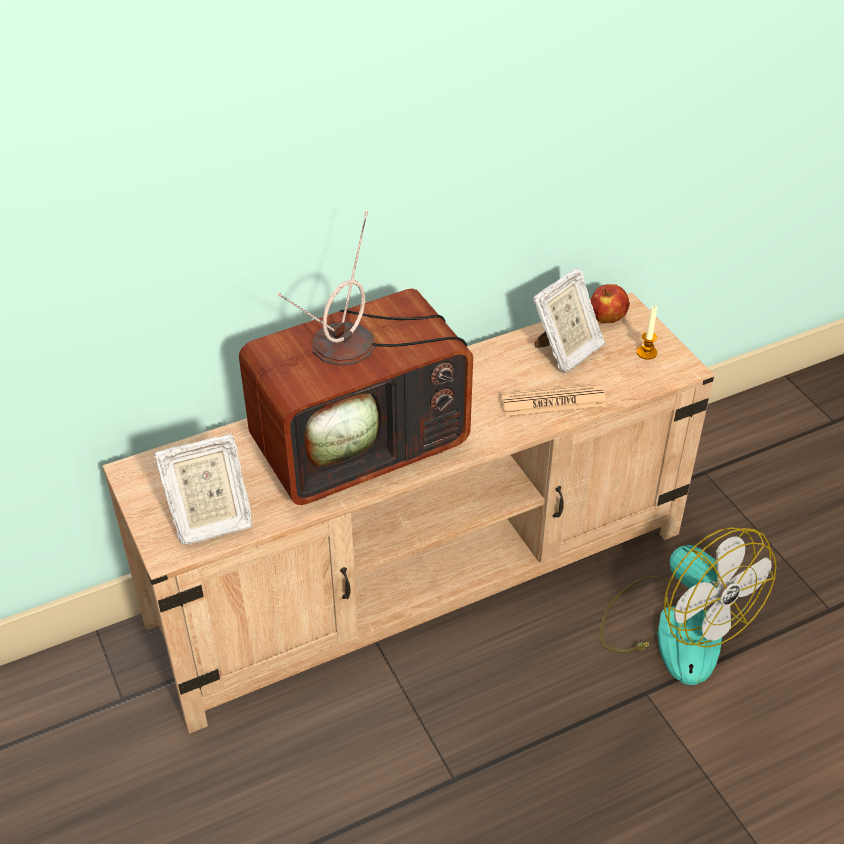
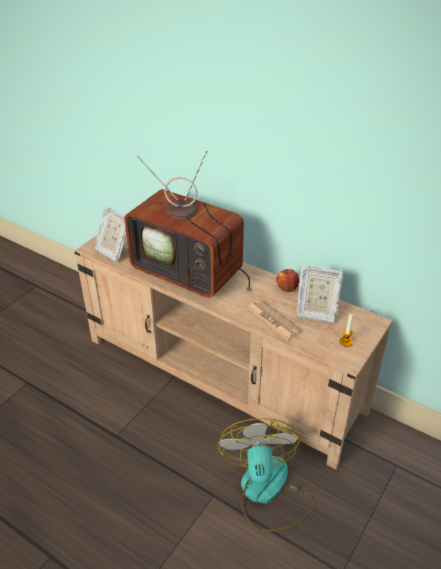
camera: 60 degrees right, 5 degrees down
(607, 318) = (359, 318): apple -> apple (287, 288)
(674, 627) = (266, 492): fan -> fan turned 150 degrees clockwise

